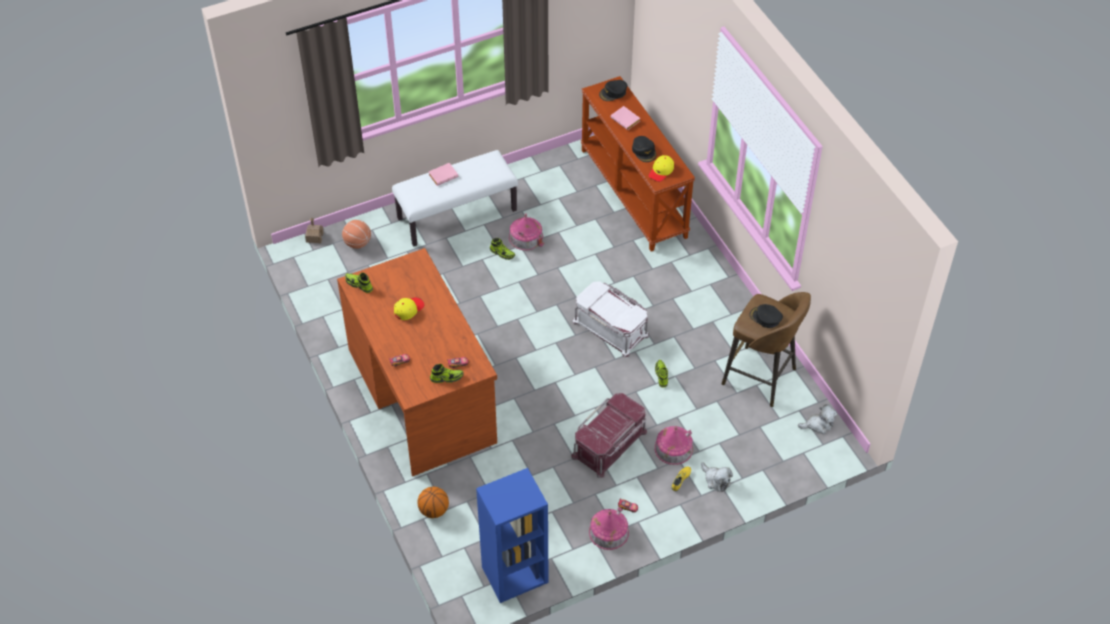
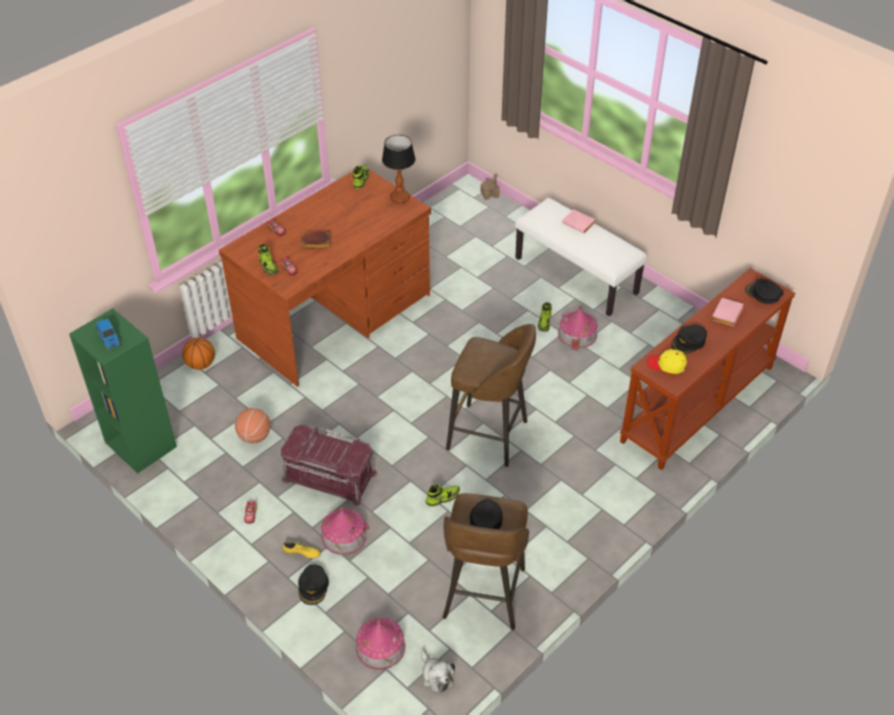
camera: 70 degrees right, 5 degrees down
(357, 243) = (498, 222): basketball -> basketball (255, 436)
(400, 264) = (400, 198): none -> table lamp
(408, 309) = (345, 218): yellow cap -> none
(432, 338) = (314, 243): none -> brown book
(514, 575) = (140, 444): blue bookcase -> green bookcase
(517, 495) = (109, 339): none -> toy car
(608, 532) = (213, 506): toy house -> toy house (380, 647)
(611, 327) = (490, 436): white storage box -> brown stool
(716, 480) = (313, 587): plush toy -> black cap

